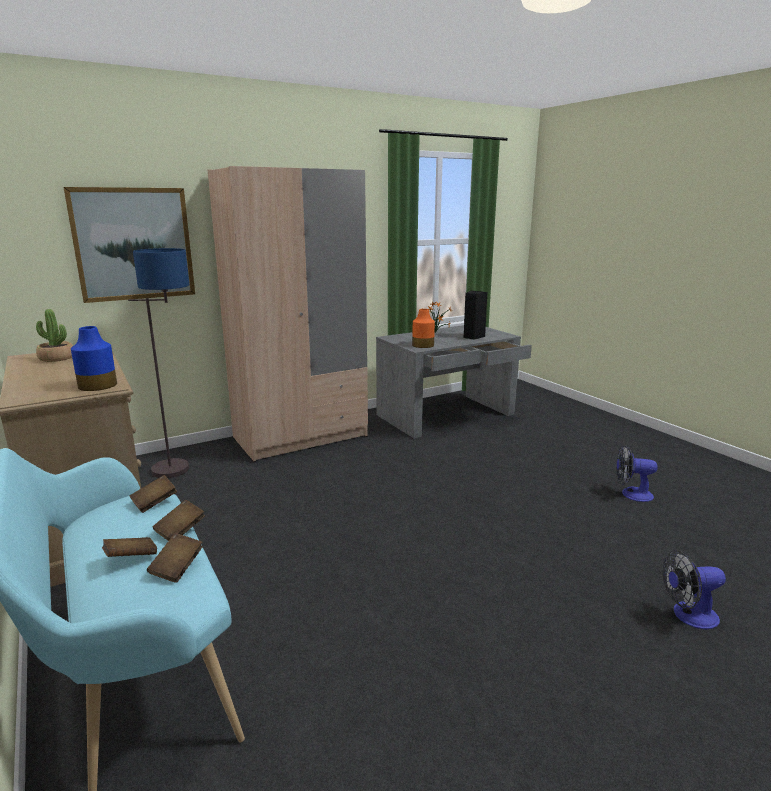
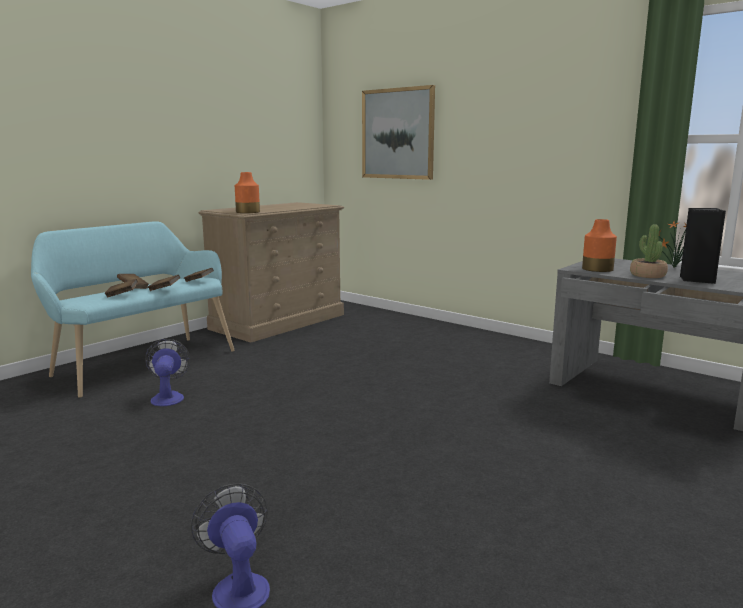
camera: 70 degrees right, 5 degrees down
(56, 358) = (299, 205): potted plant -> potted plant (647, 275)
(97, 385) = (247, 212): blue vase -> orange vase
(181, 470) = (371, 322): blue floor lamp -> none
(300, 437) = (478, 340): beige wardrobe -> none
(631, 494) = (568, 548): fan -> fan (168, 397)

